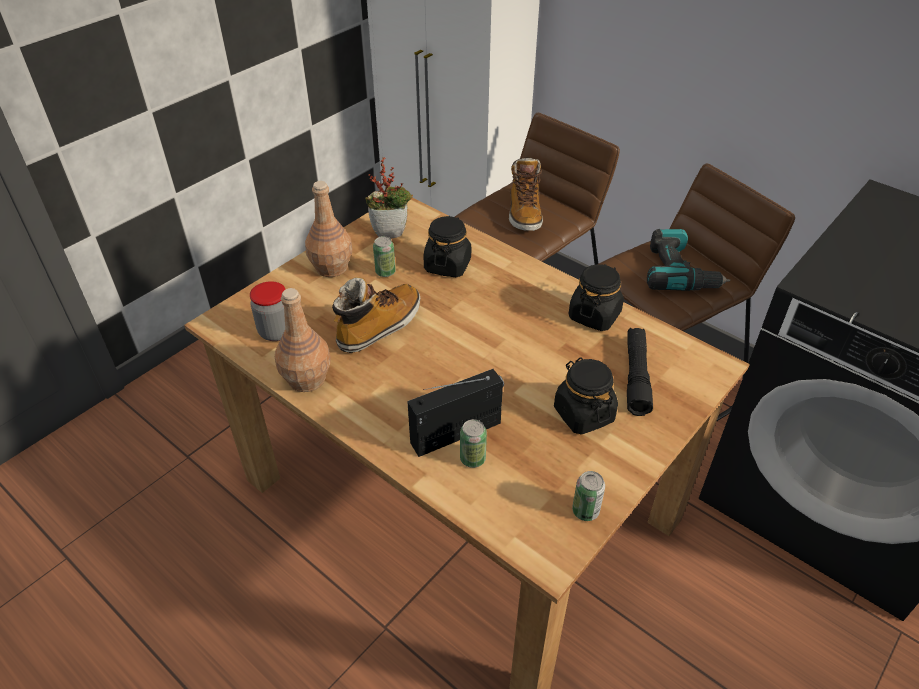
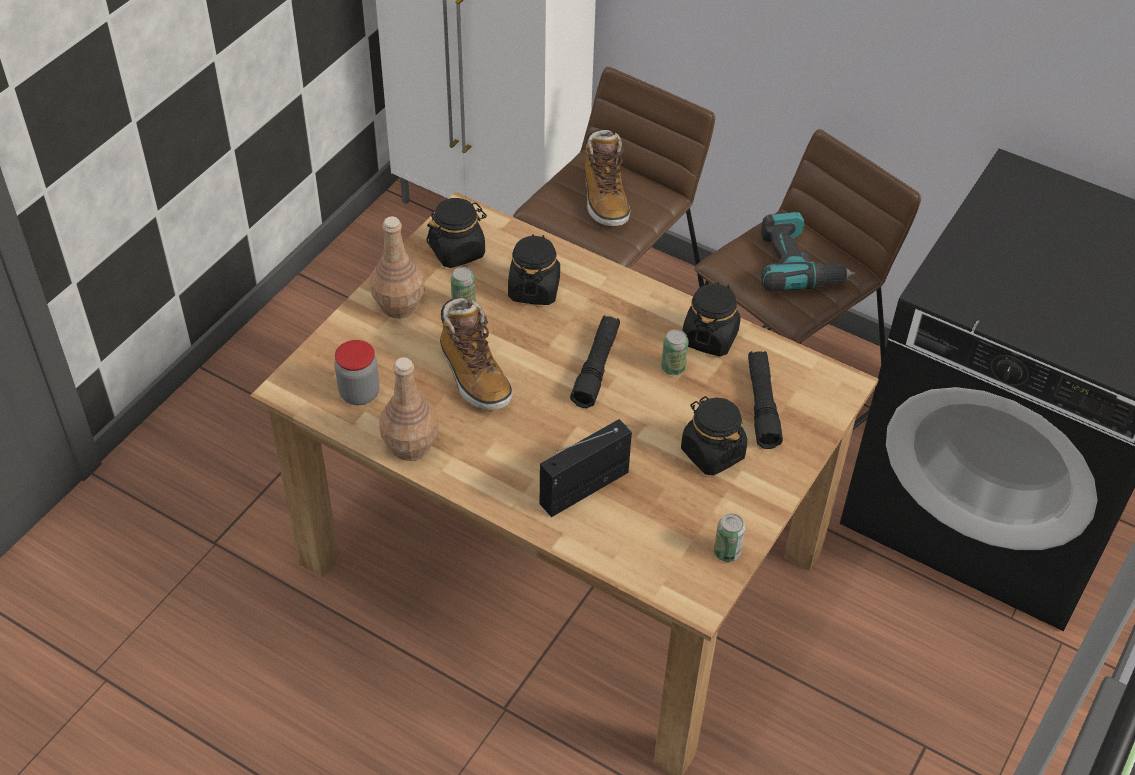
camera: 10 degrees left, 5 degrees up
(379, 327) = (474, 375): boot -> boot turned 120 degrees clockwise
(391, 232) = (457, 251): potted plant -> black jar
(472, 459) = (607, 513): can -> can (673, 368)
(488, 330) = (596, 367): none -> black flashlight

